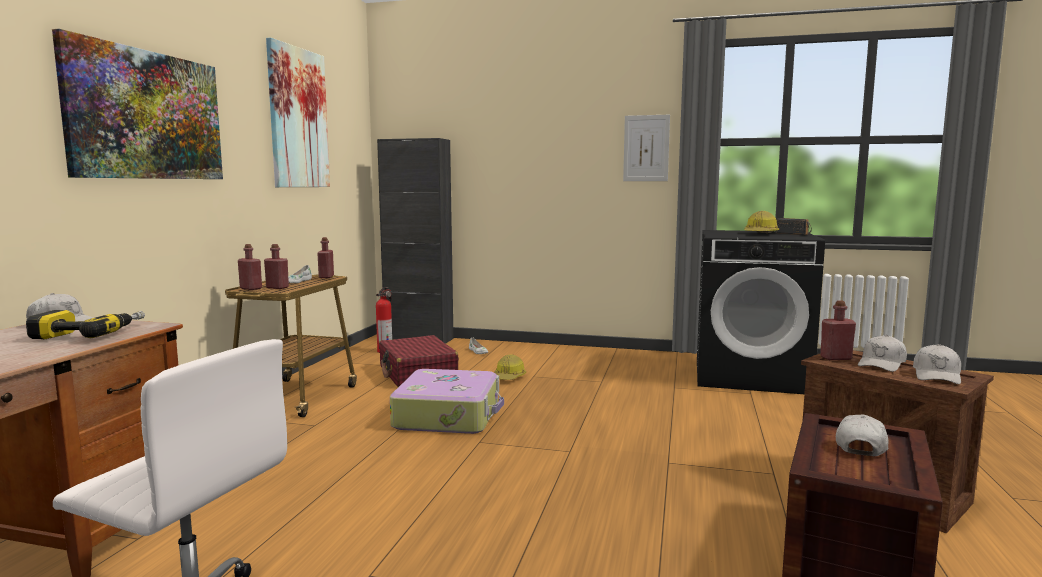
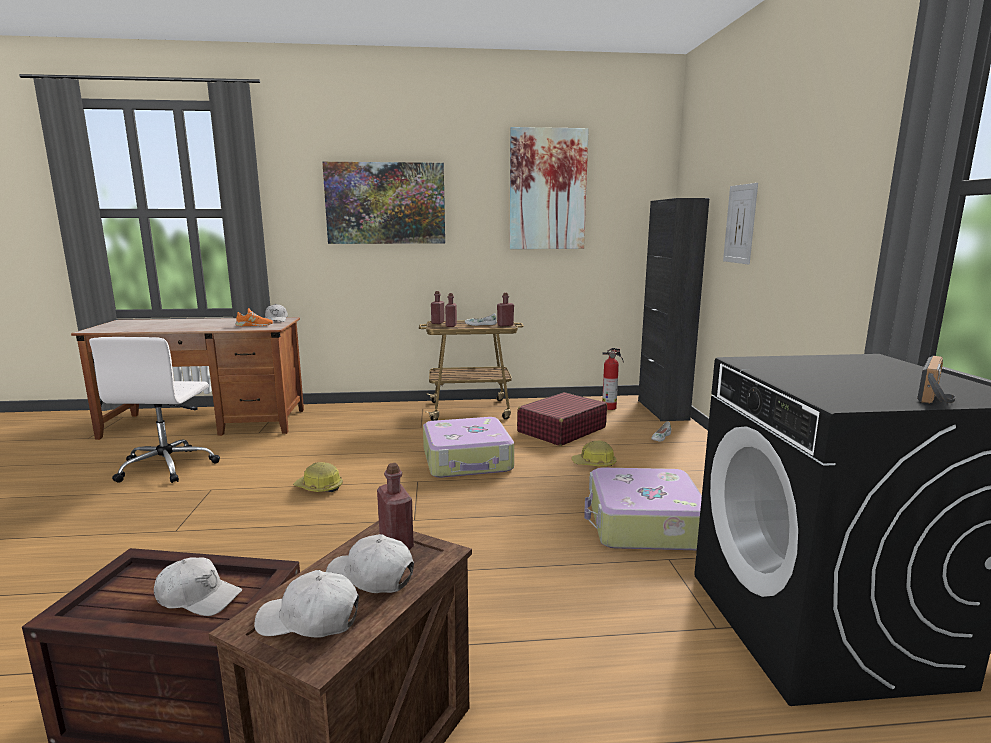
camera: 70 degrees right, 5 degrees up
(90, 333) = (254, 325): power drill -> orange shoe
(625, 384) = (643, 524): none -> suitcase
(646, 148) = (870, 203): picture -> picture (740, 224)
(760, 234) = (862, 378): hard hat -> hard hat (319, 487)

